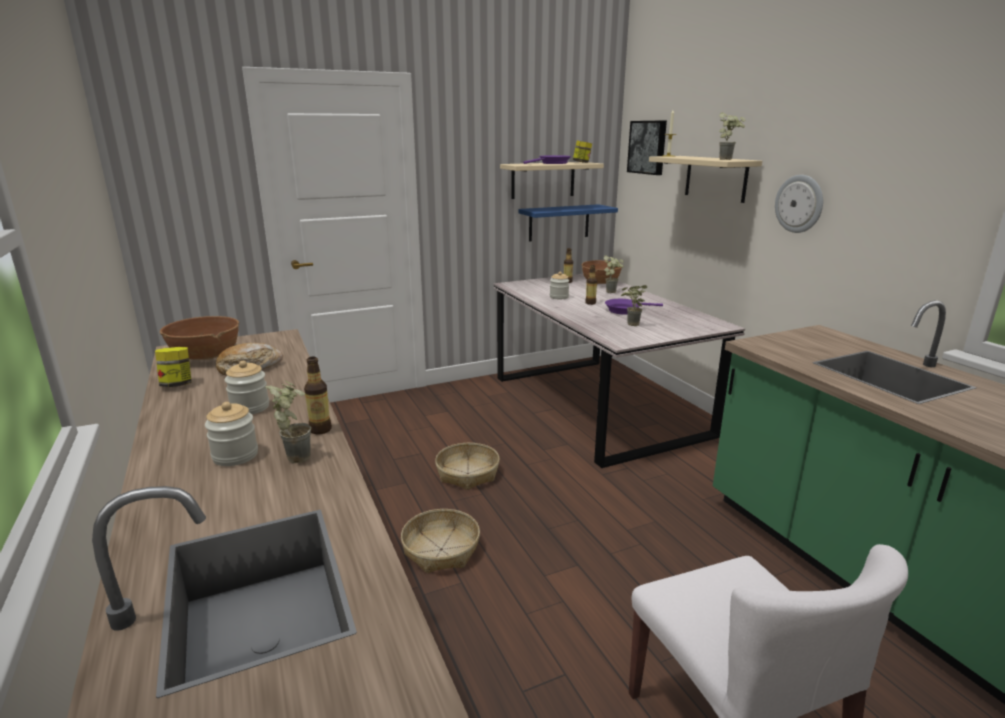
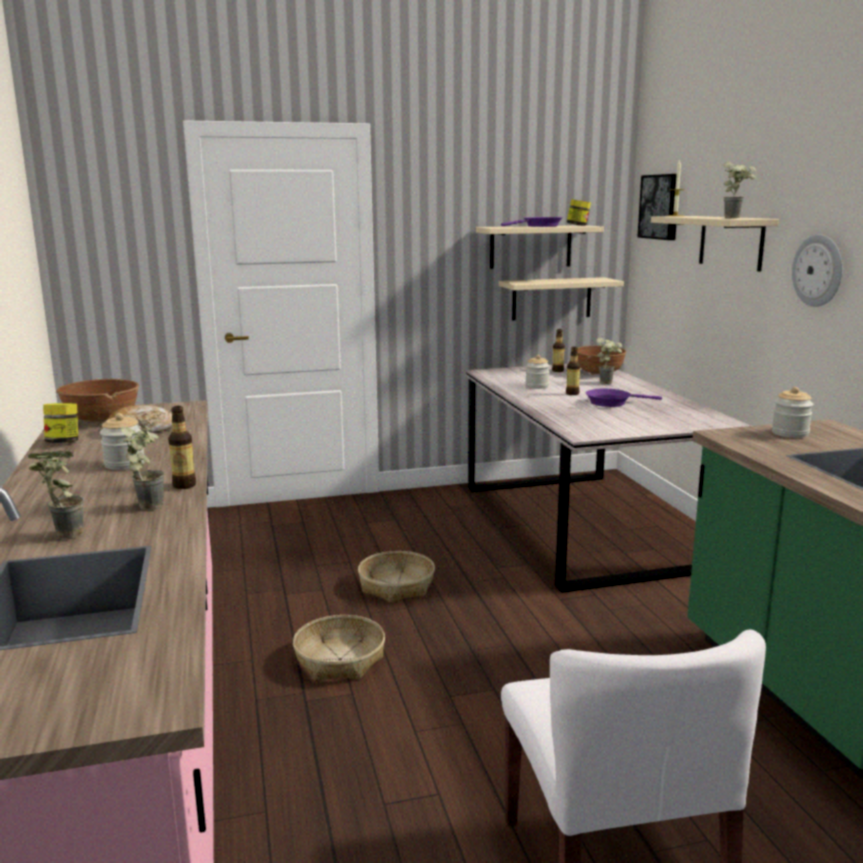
camera: 10 degrees right, 5 degrees down
(235, 456) = (92, 501): jar -> jar (790, 433)
(559, 222) = (551, 298): blue shelf -> beige shelf
(630, 325) = (607, 418): potted plant -> potted plant (61, 536)

